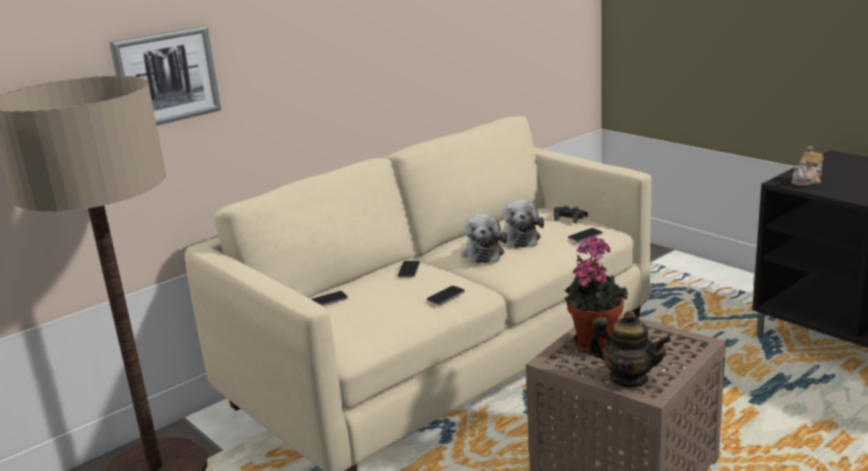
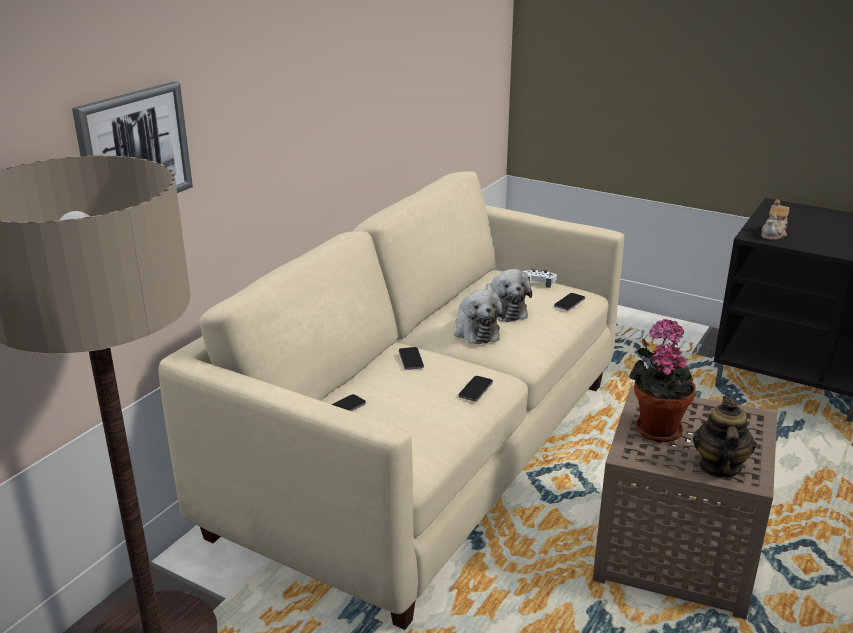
camera: 20 degrees left, 5 degrees up
(569, 218) = (538, 282): black game controller -> white game controller
(628, 378) = (719, 467): teapot -> teapot turned 90 degrees counterclockwise

